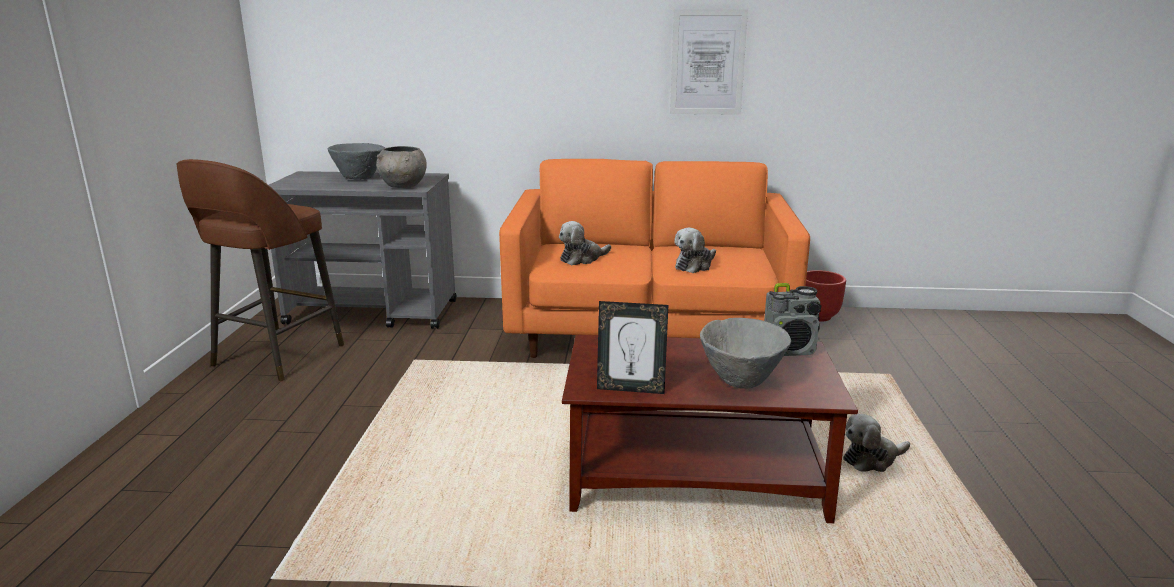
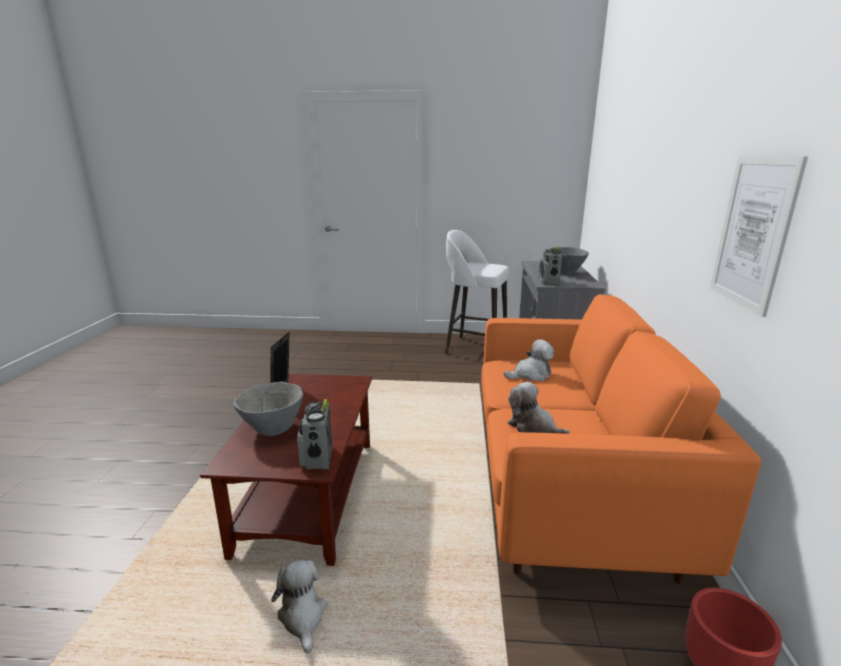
camera: 90 degrees right, 0 degrees up
(275, 357) = (474, 348): brown stool -> white stool
(403, 186) = (548, 281): grey bowl -> radio
(582, 259) = (530, 374): plush toy -> plush toy turned 105 degrees clockwise

